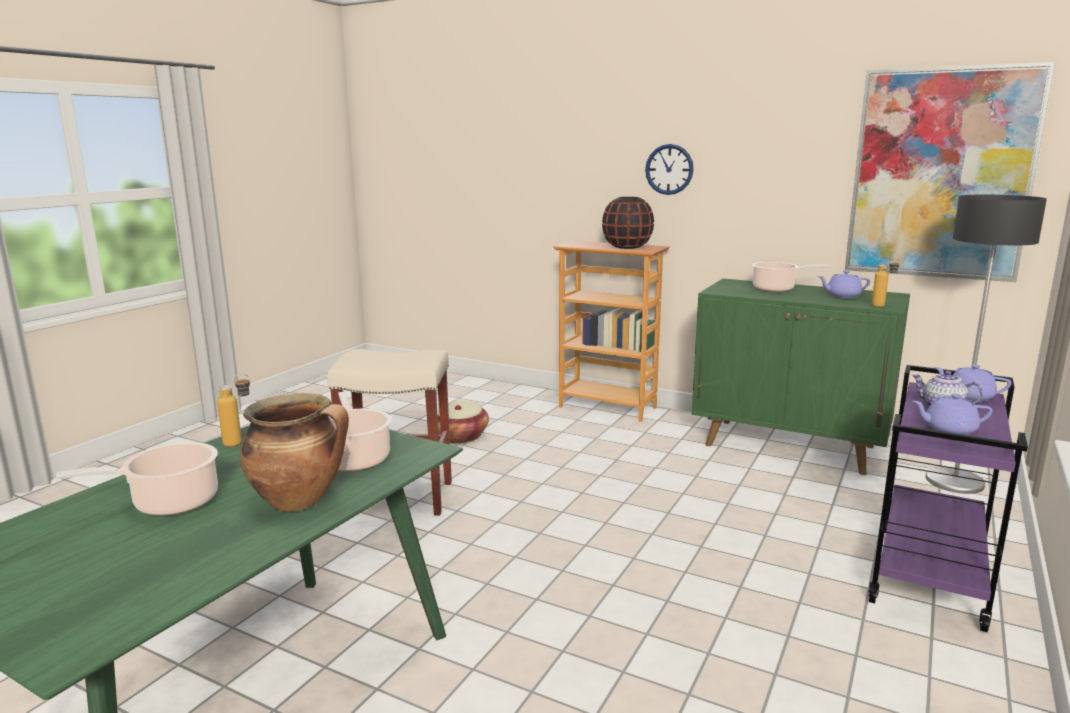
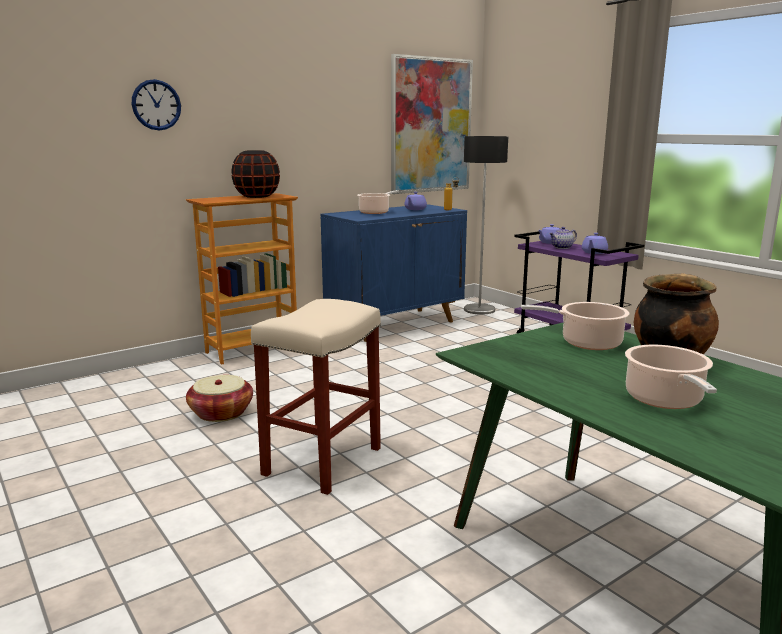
camera: 65 degrees left, 0 degrees up
(240, 443) = (527, 374): bottle -> none
(669, 169) = (268, 125): wall clock -> wall clock (156, 105)
(790, 446) = (395, 324): green cabinet -> blue cabinet

